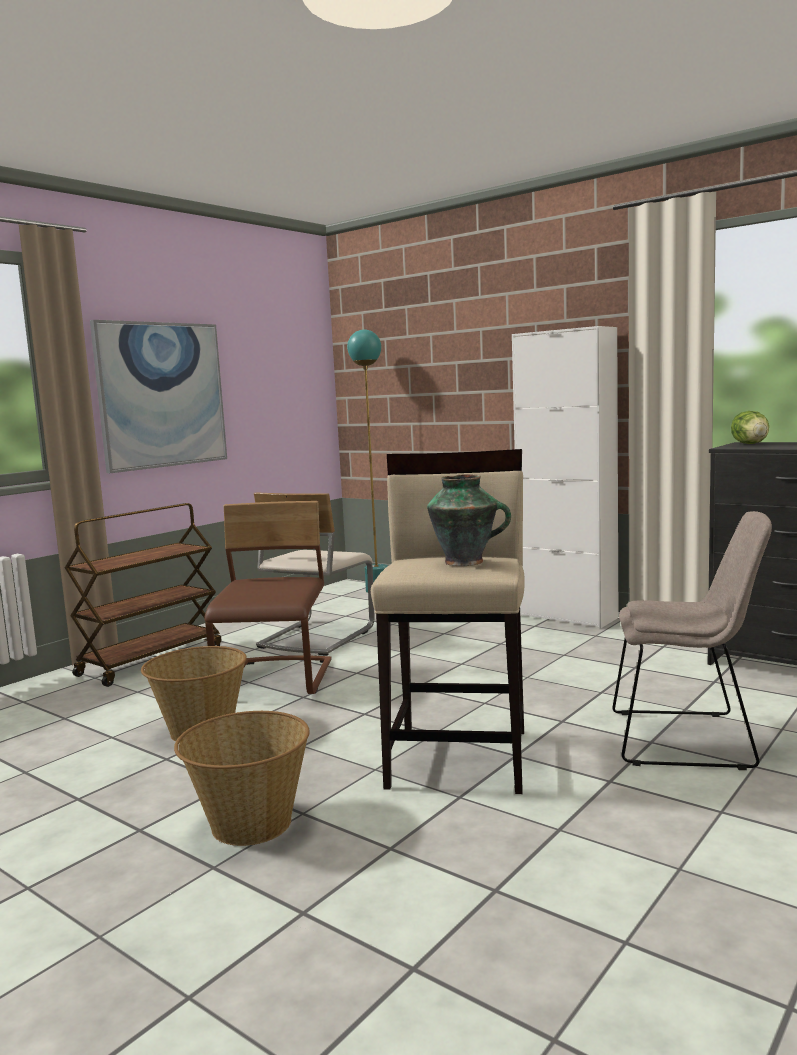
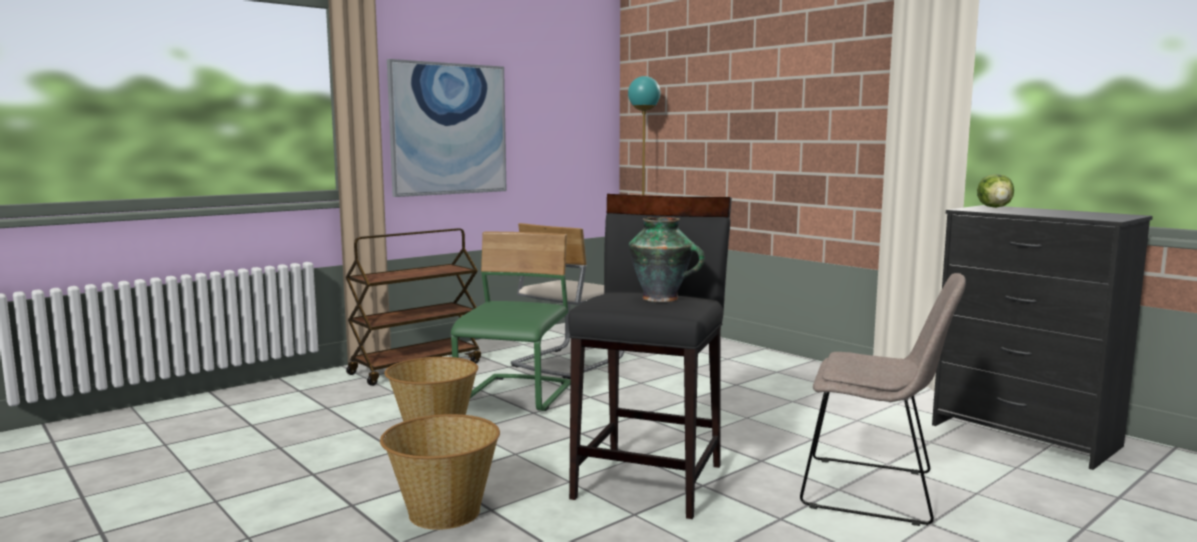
camera: 10 degrees right, 0 degrees up
(277, 680) = (517, 396): brown chair -> green chair
(460, 757) = (650, 480): beige stool -> black stool
(567, 616) = (813, 366): white cabinet -> none

